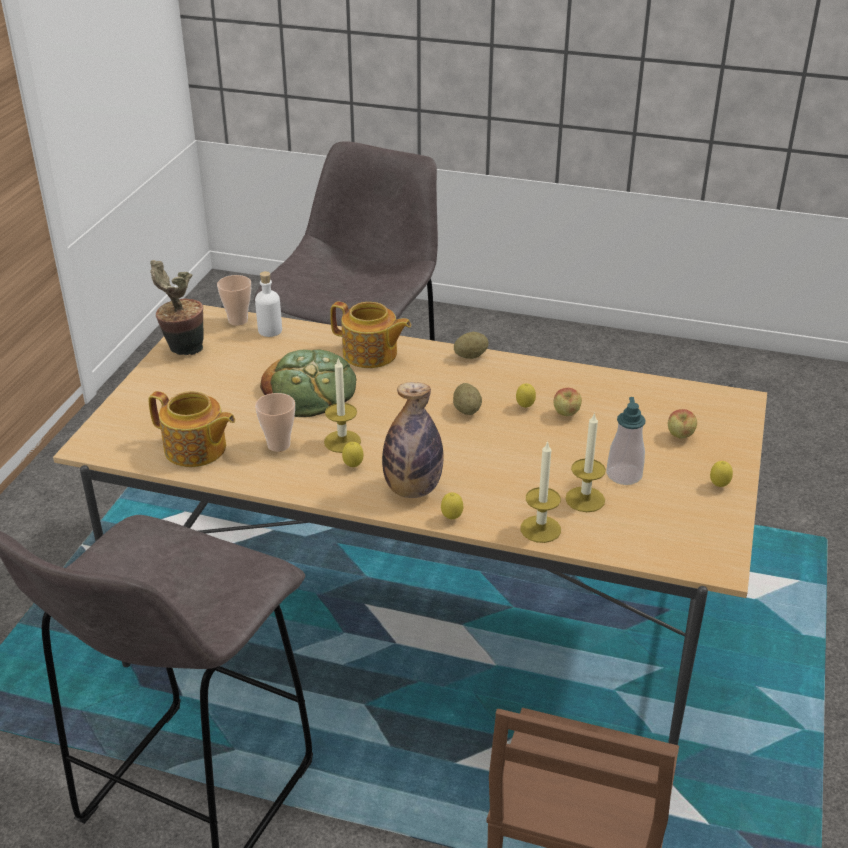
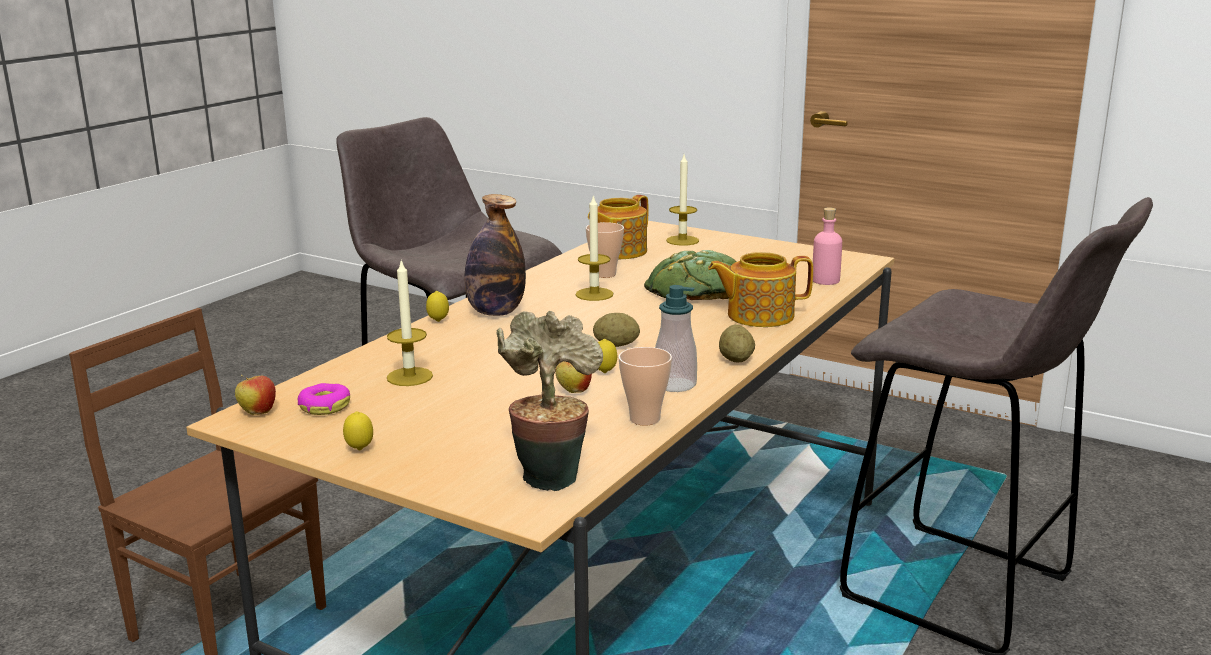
camera: 105 degrees right, 15 degrees down
(182, 349) = (794, 251): potted plant -> potted plant (550, 474)
(238, 320) = (850, 270): cup -> cup (644, 419)
(270, 330) = (825, 280): white bottle -> pink bottle
(353, 466) = (550, 295): lemon -> none
(370, 354) = (758, 315): teapot -> teapot turned 45 degrees clockwise
(540, 529) = (385, 352): candle -> candle (682, 240)
(624, 475) = (432, 402): soap dispenser -> soap dispenser (674, 384)
(666, 527) = (324, 407): none -> donut
(680, 437) = (477, 448): apple -> apple (257, 413)

